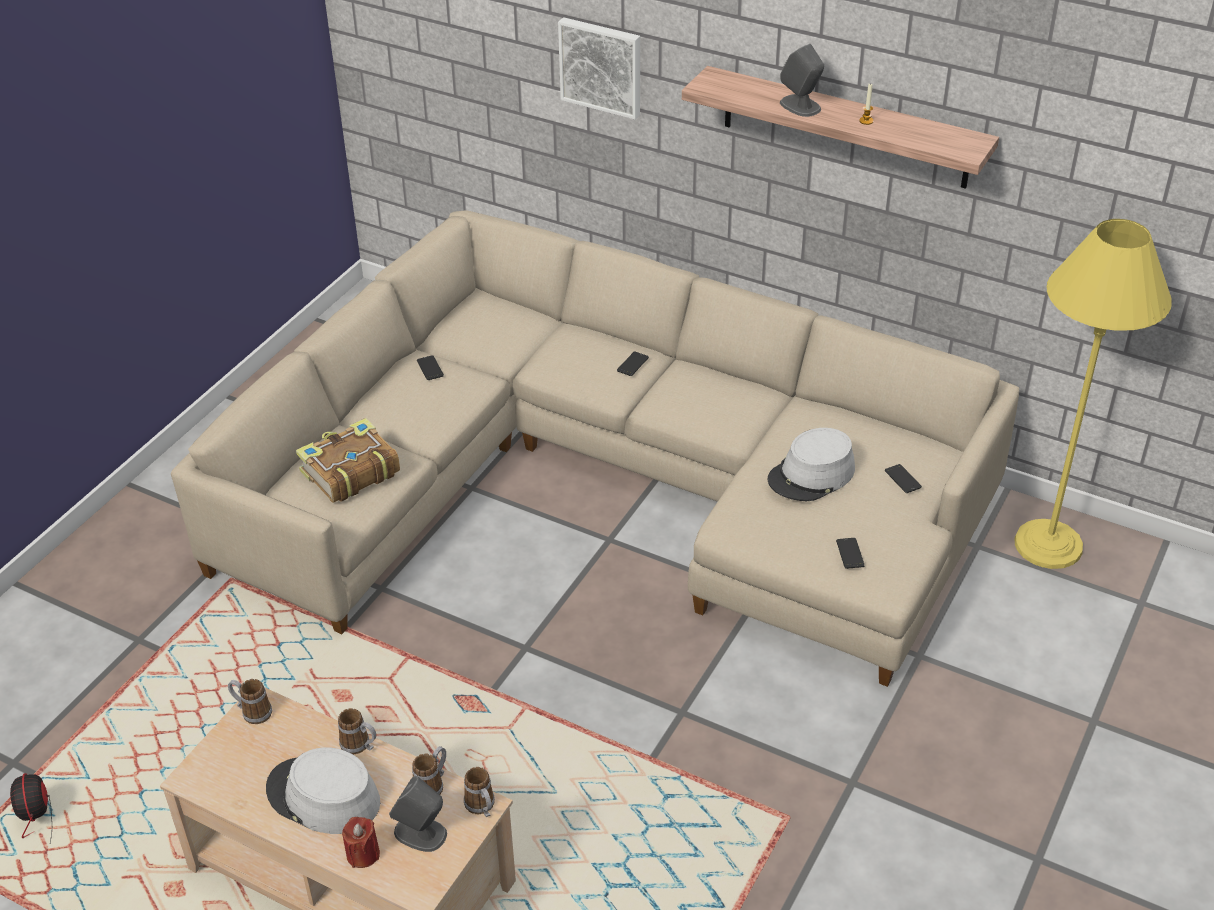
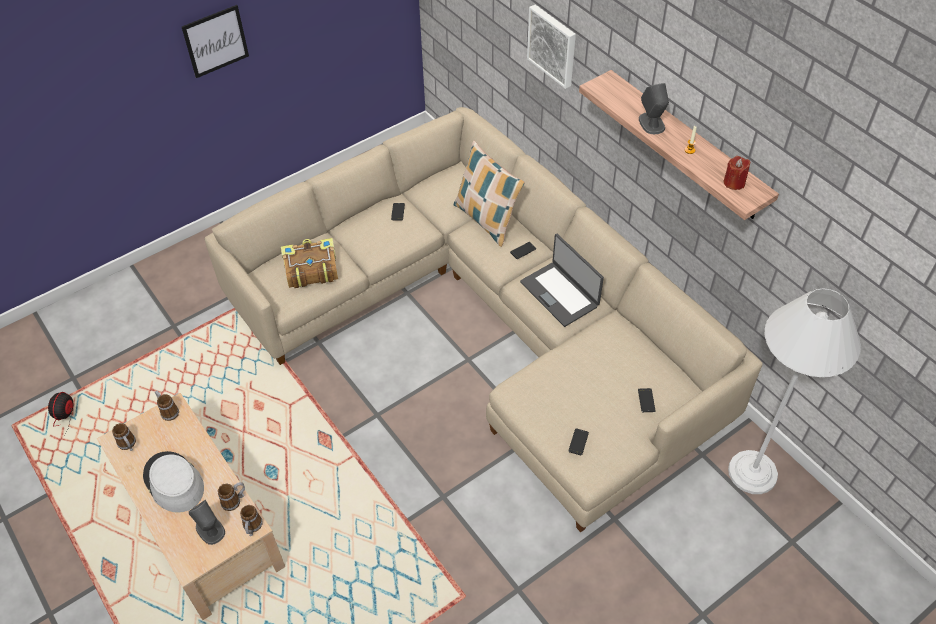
camera: 25 degrees right, 10 degrees up
(104, 177) = (215, 41): none -> picture
(360, 745) = (211, 458): mug -> mug (128, 445)
(363, 854) = (172, 529): red candle -> red candle (734, 182)
(559, 344) = (486, 220): none -> pillow
(714, 397) = (560, 293): none -> laptop
(811, 475) = (587, 375): grey hat -> none
(1048, 544) = (752, 472): yellow floor lamp -> white floor lamp

